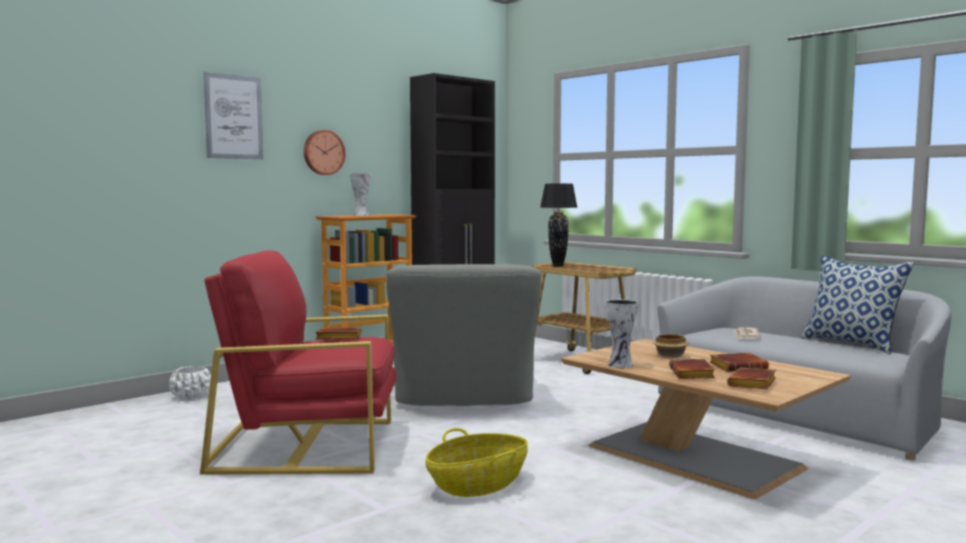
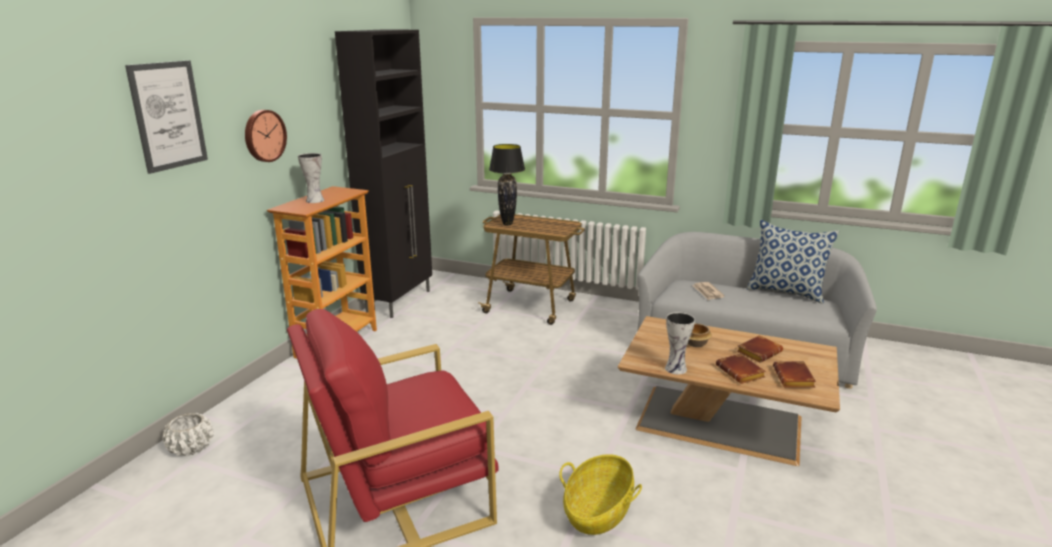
camera: 25 degrees left, 15 degrees up
(337, 338) = (409, 389): brown book -> none
(463, 397) = (477, 383): grey armchair -> none

